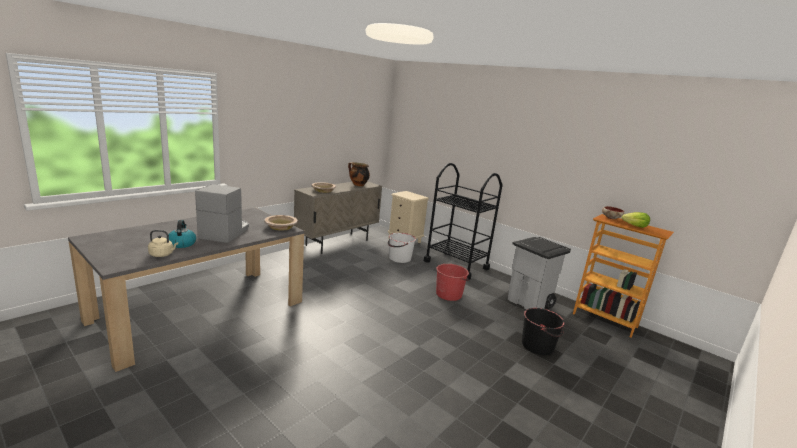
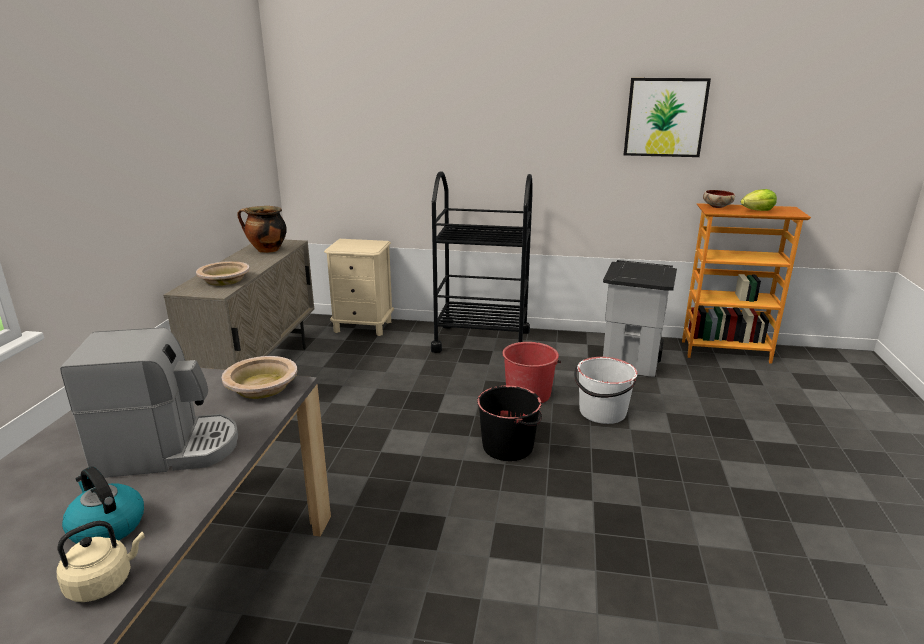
camera: 30 degrees left, 5 degrees up
(225, 233) = (168, 450): coffee machine -> coffee machine turned 105 degrees clockwise
(399, 258) = (392, 362): white bucket -> white bucket (602, 412)
(538, 346) = (711, 423): black bucket -> black bucket (508, 446)
(589, 154) = (665, 117): none -> picture

